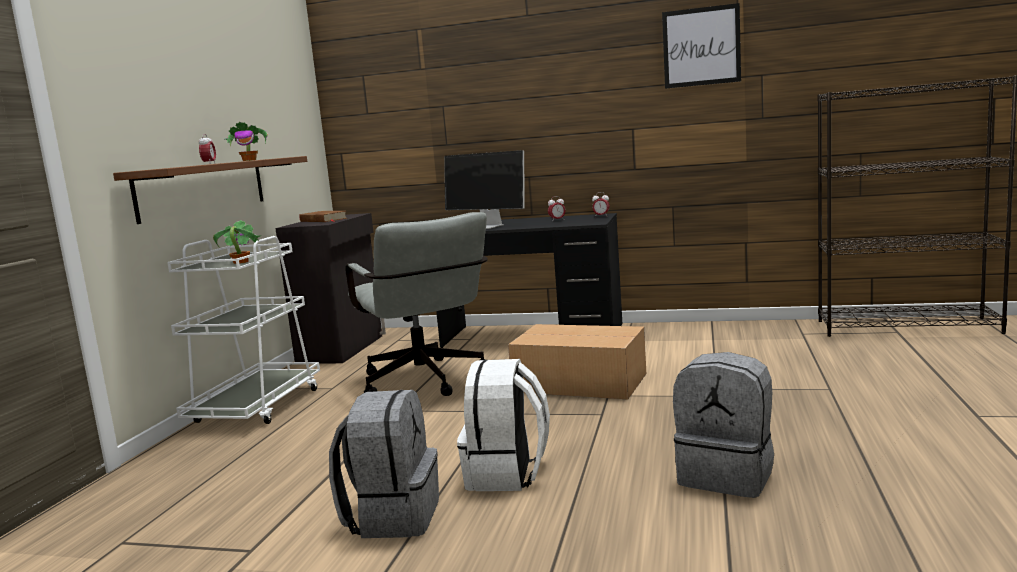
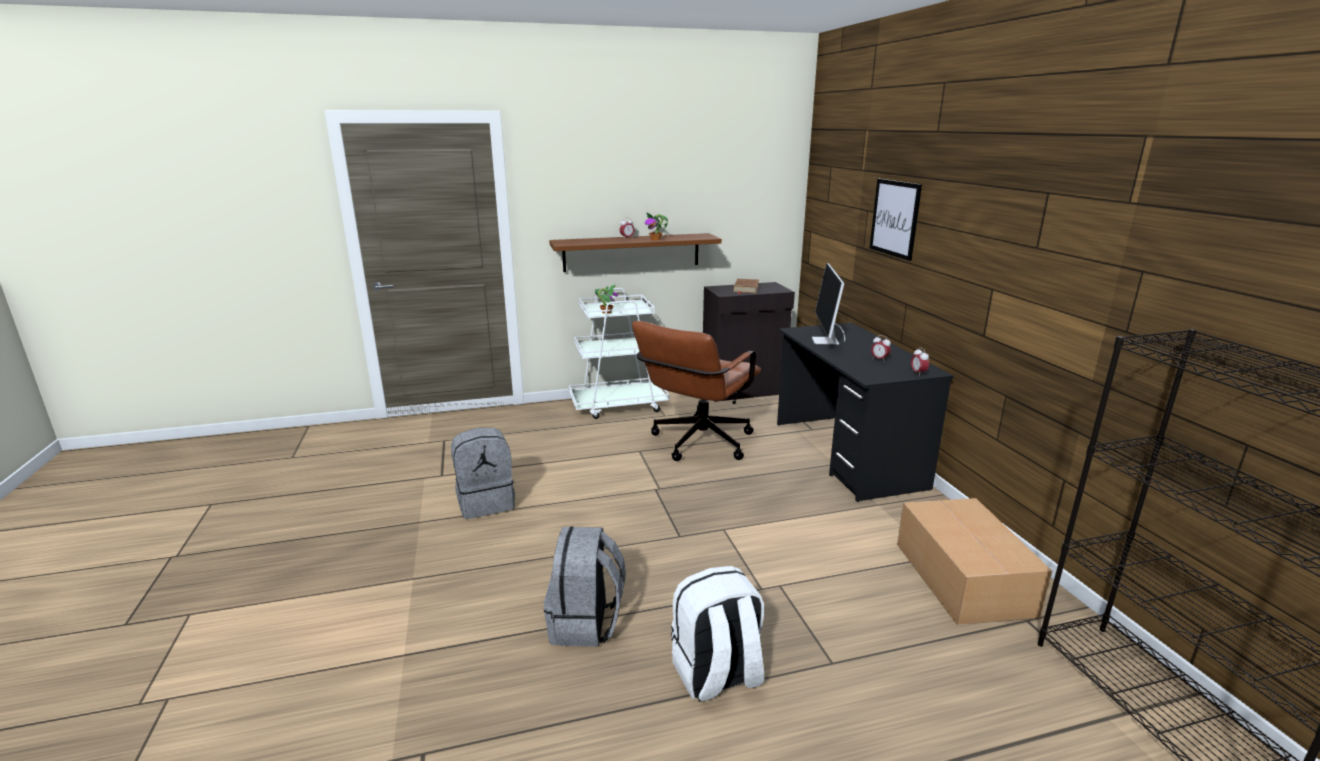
camera: 60 degrees right, 10 degrees up
(426, 383) = (697, 444): grey office chair -> brown office chair
(507, 474) = (554, 524): white backpack -> white backpack (716, 676)
(578, 382) = (744, 507): cardboard box -> cardboard box (962, 577)
(701, 46) = (1078, 210): picture -> picture (895, 218)

